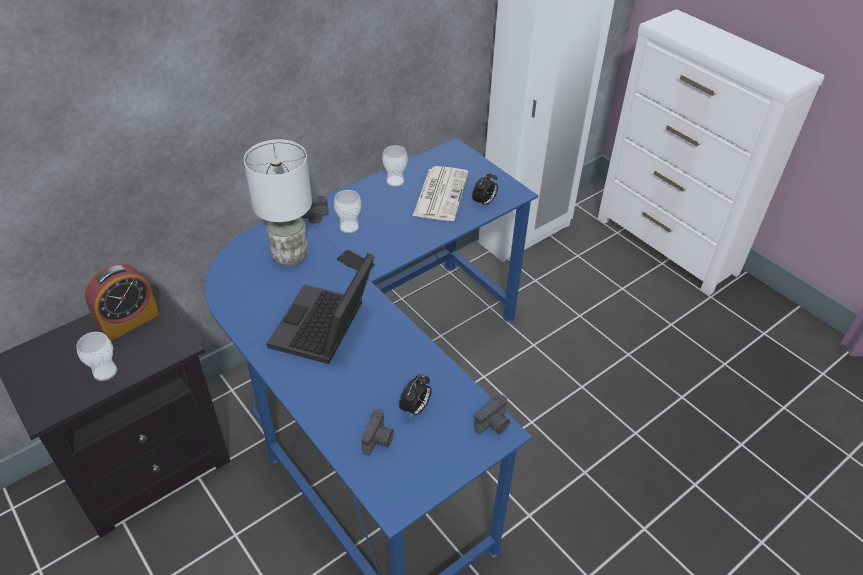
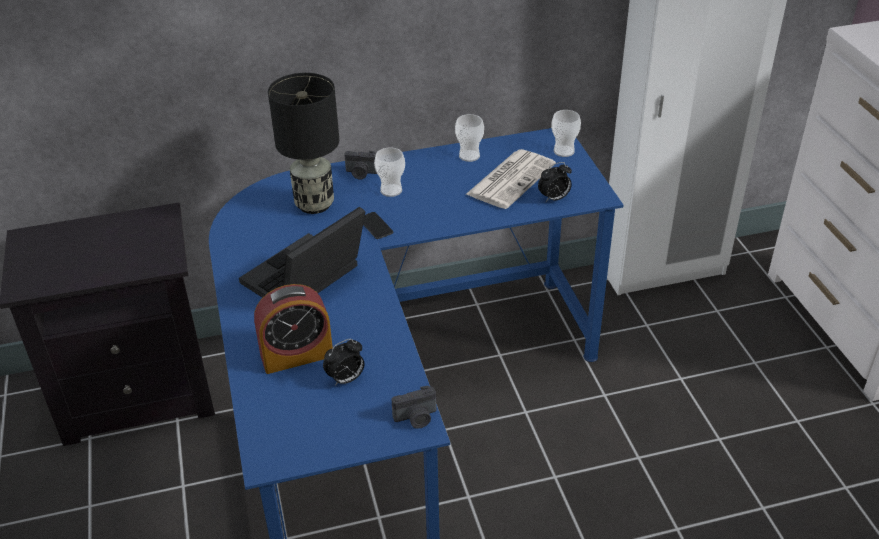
camera: 25 degrees right, 5 degrees down
(105, 372) = (90, 268): cup -> cup (564, 151)
(129, 321) = (136, 229): alarm clock -> alarm clock (297, 355)
(289, 255) = (314, 204): white table lamp -> black table lamp
(379, 440) = (291, 397): camera -> none

